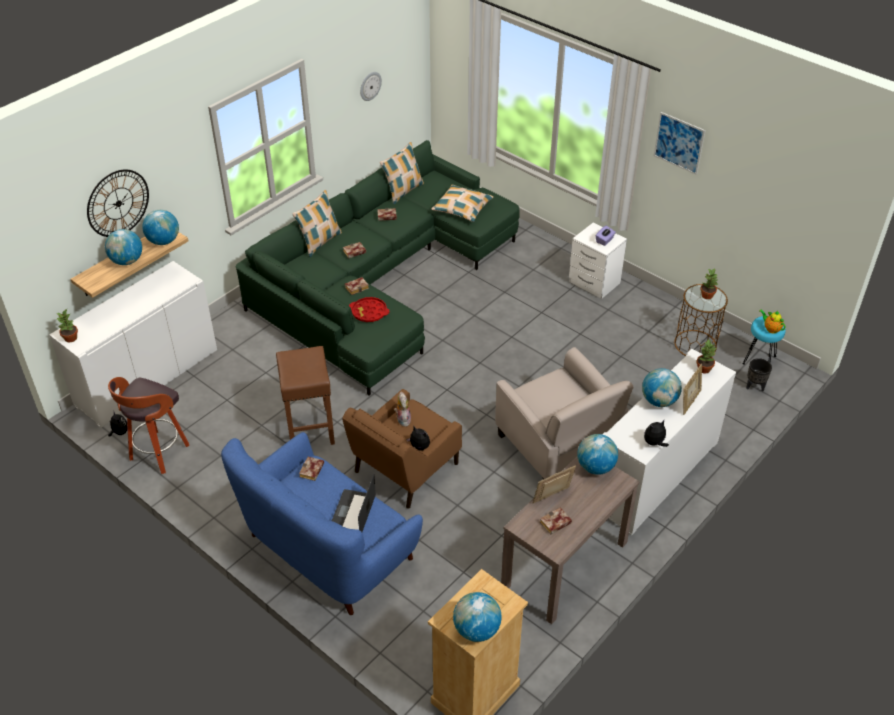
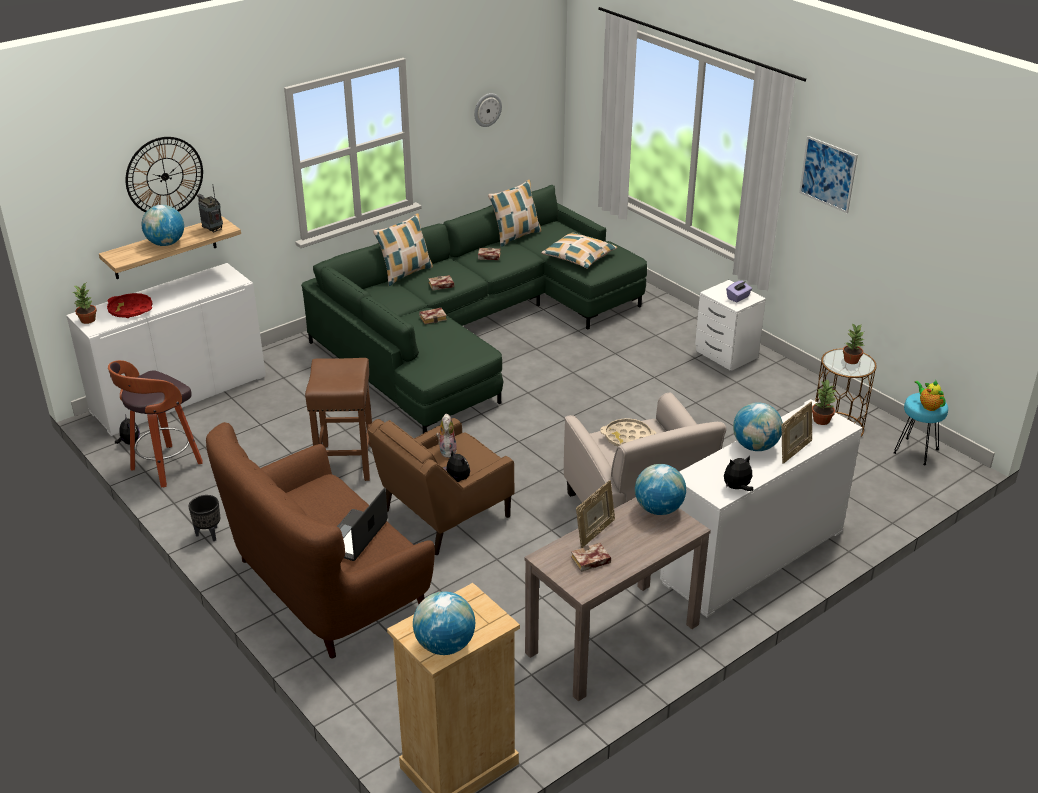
camera: 10 degrees right, 10 degrees down
(163, 241) = (213, 230): globe -> radio
(312, 471) = (321, 488): book -> none
(327, 550) = (325, 586): blue sofa -> brown sofa
(369, 312) = (439, 342): red tray -> red tray (130, 309)
(547, 391) = (628, 437): none -> beige tray
(552, 497) = (595, 533): picture frame -> picture frame turned 150 degrees clockwise
(754, 386) = (904, 478): black planter -> black planter (208, 534)

